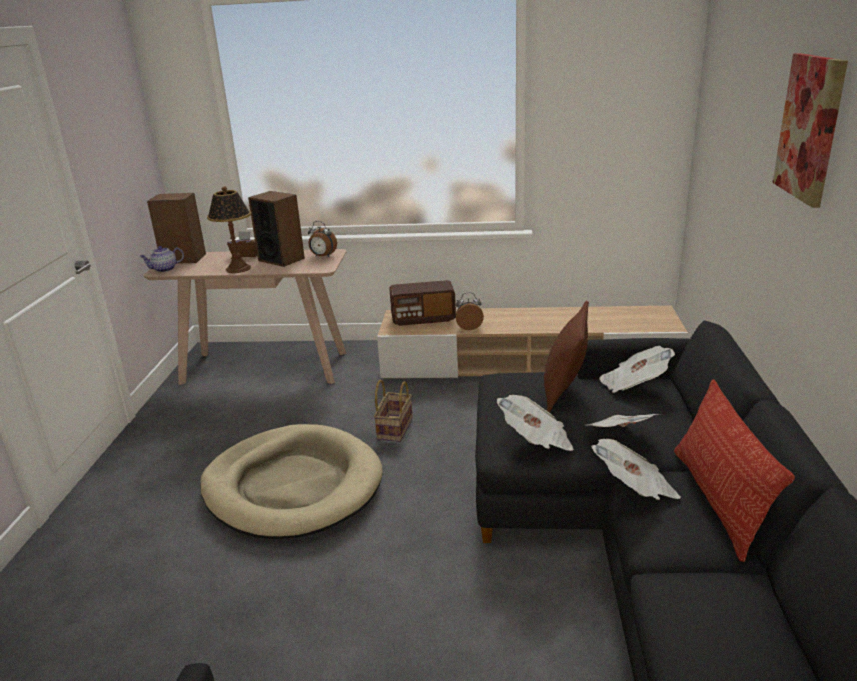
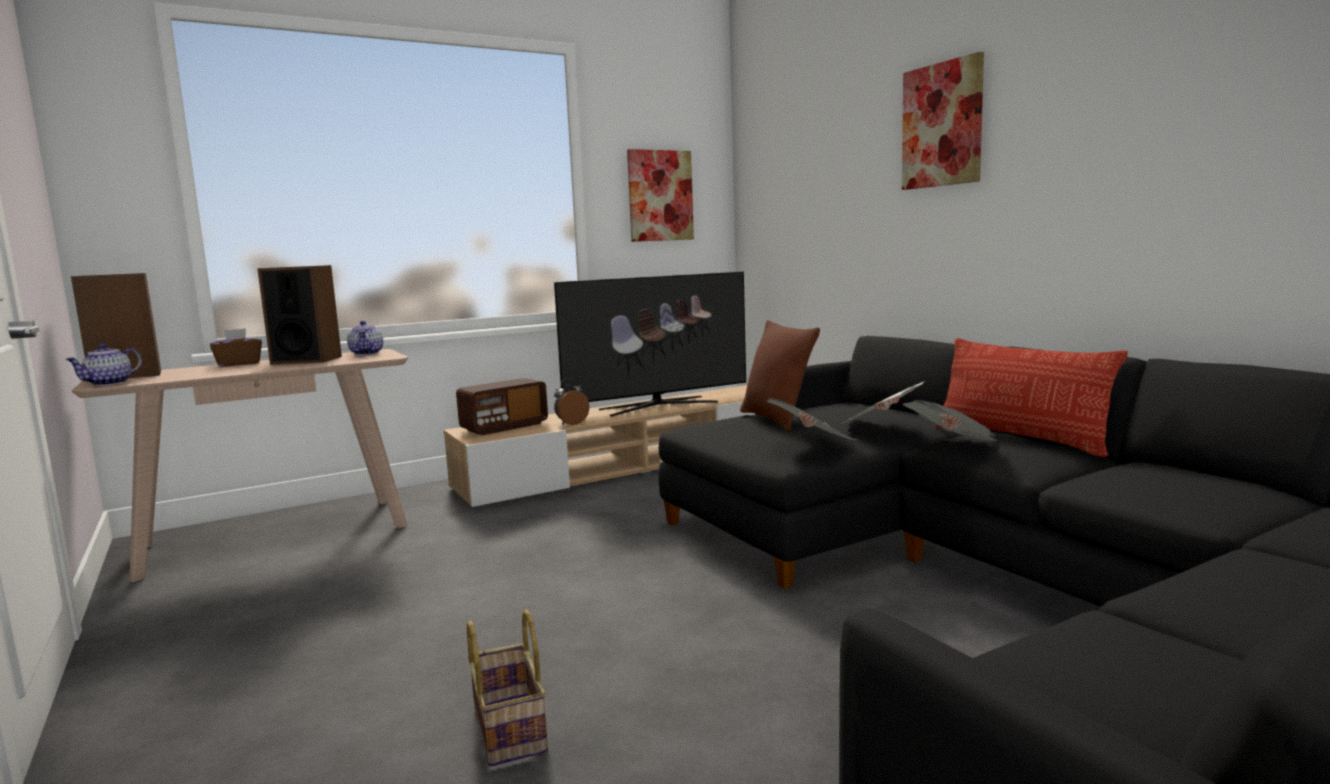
camera: 35 degrees left, 15 degrees down
(238, 268) = (249, 370): table lamp -> none
(293, 486) = (478, 618): beige dog bed -> none
(323, 256) = (367, 353): alarm clock -> teapot
(394, 428) = (546, 539): basket -> basket (506, 729)
(558, 319) = (657, 406): none -> television
(606, 118) = (660, 196): none -> picture
(633, 385) = (829, 404): newspaper -> none

